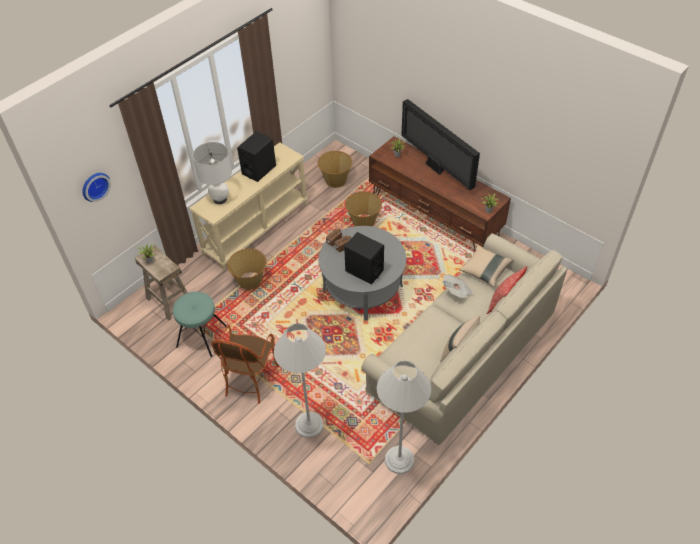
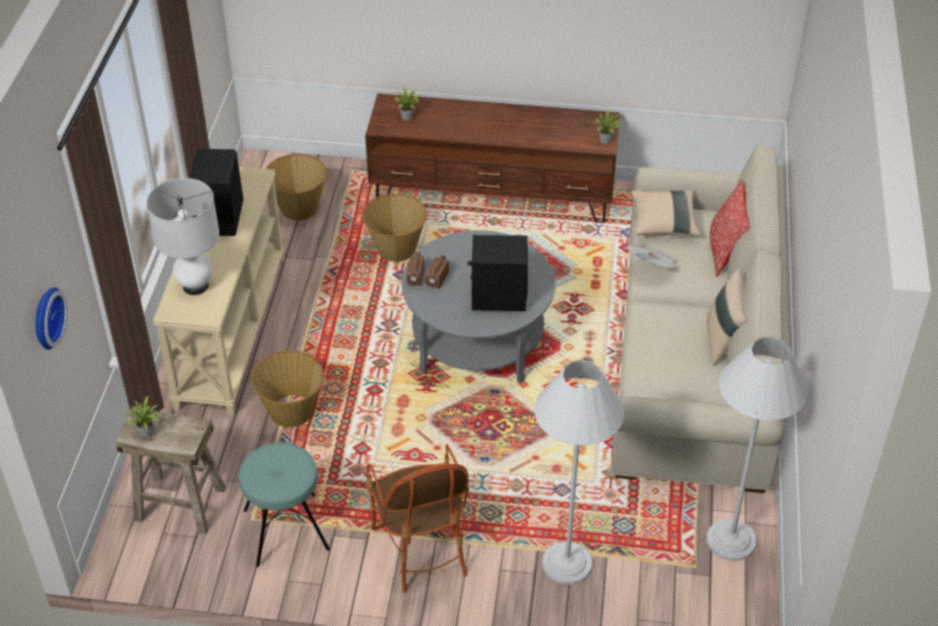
camera: 35 degrees left, 5 degrees down
(435, 168) = (481, 114): television -> none

